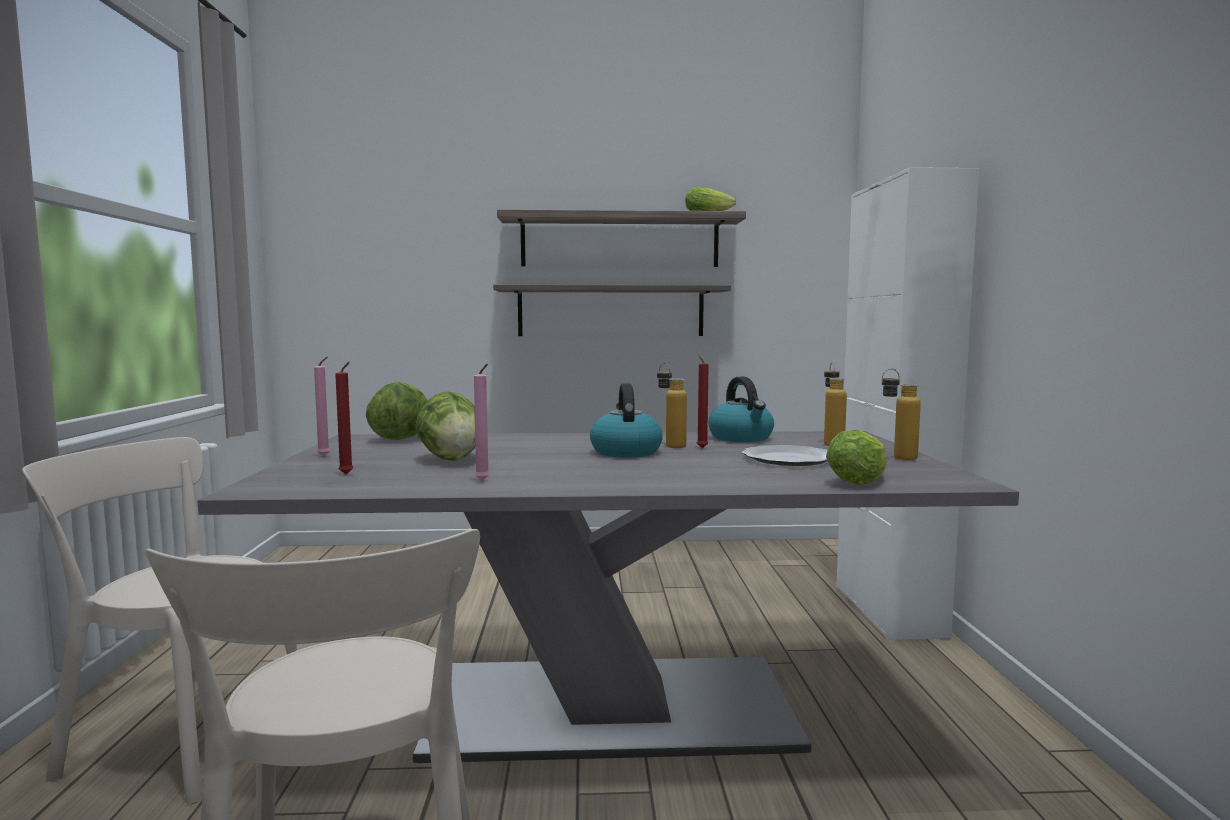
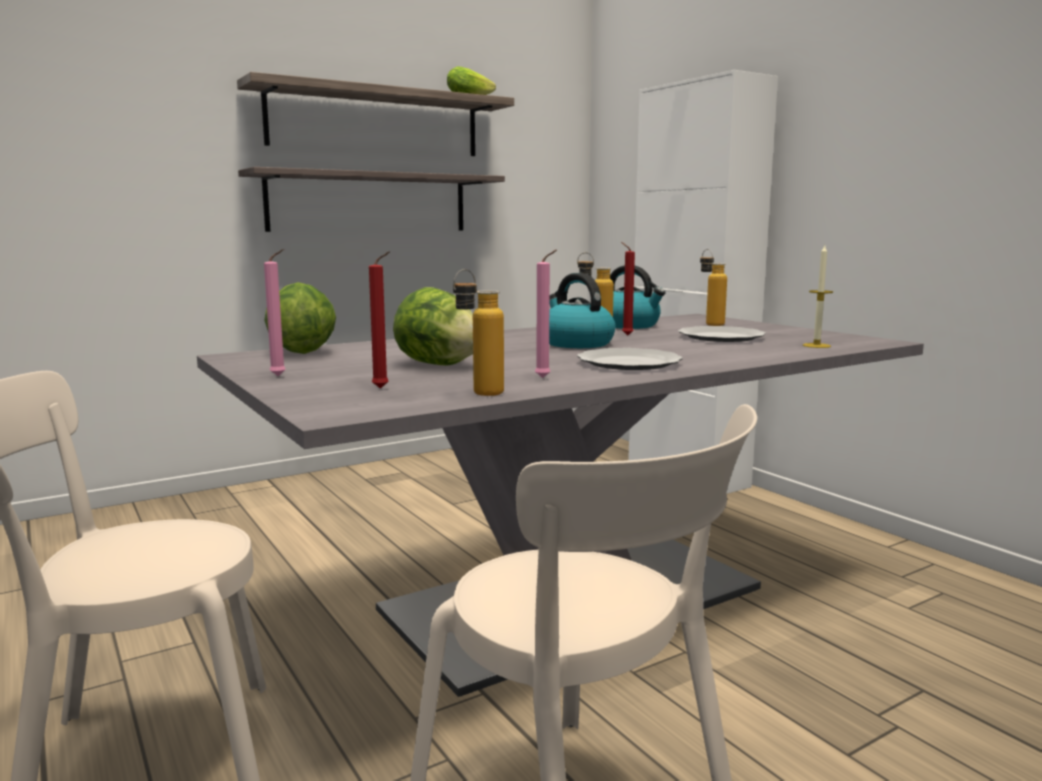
camera: 30 degrees left, 5 degrees up
(602, 475) = (629, 363): none -> plate
(861, 479) = (816, 345): lettuce -> candle
(897, 459) = (789, 330): bottle -> bottle (478, 395)

